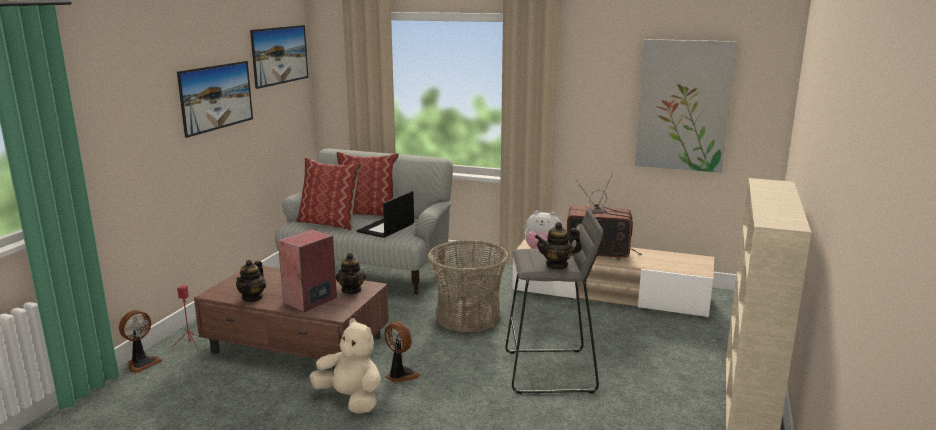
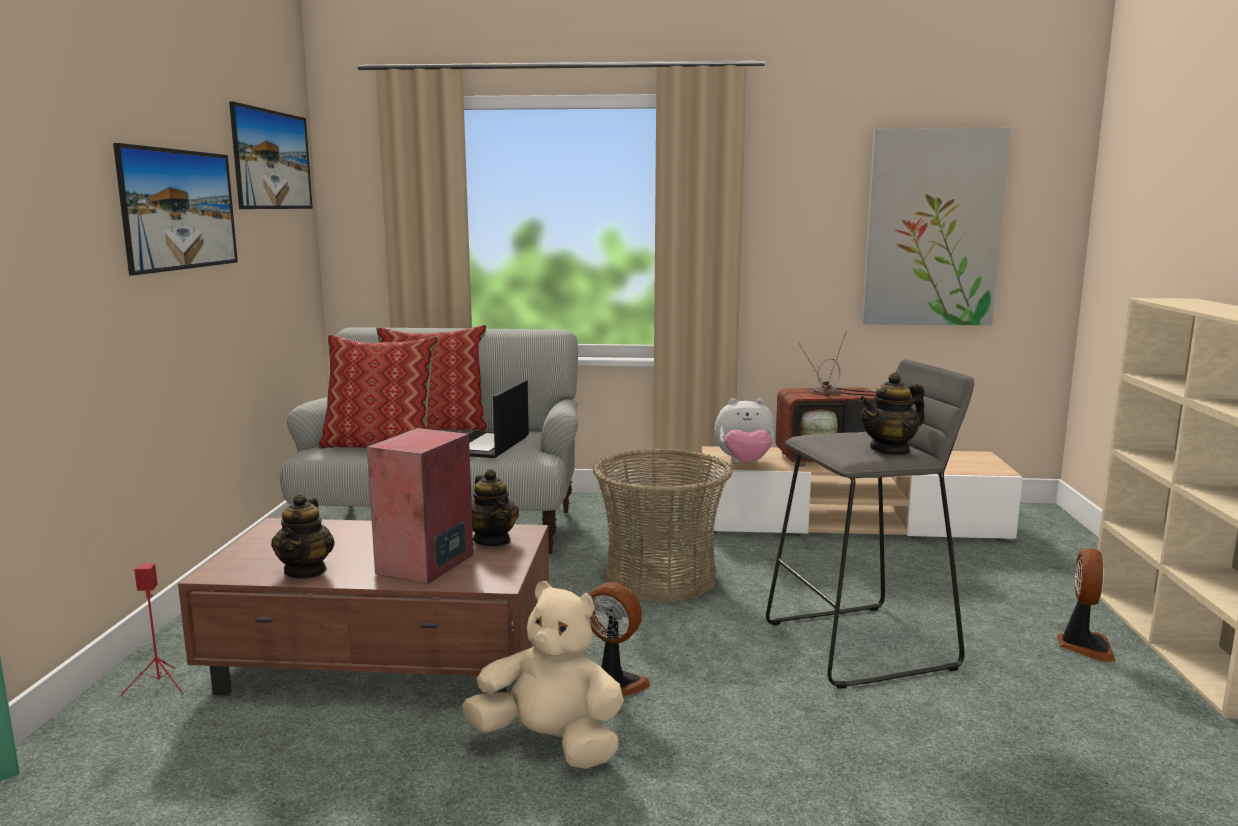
camera: 15 degrees left, 5 degrees down
(142, 363) = (63, 736): fan -> fan (1084, 646)

